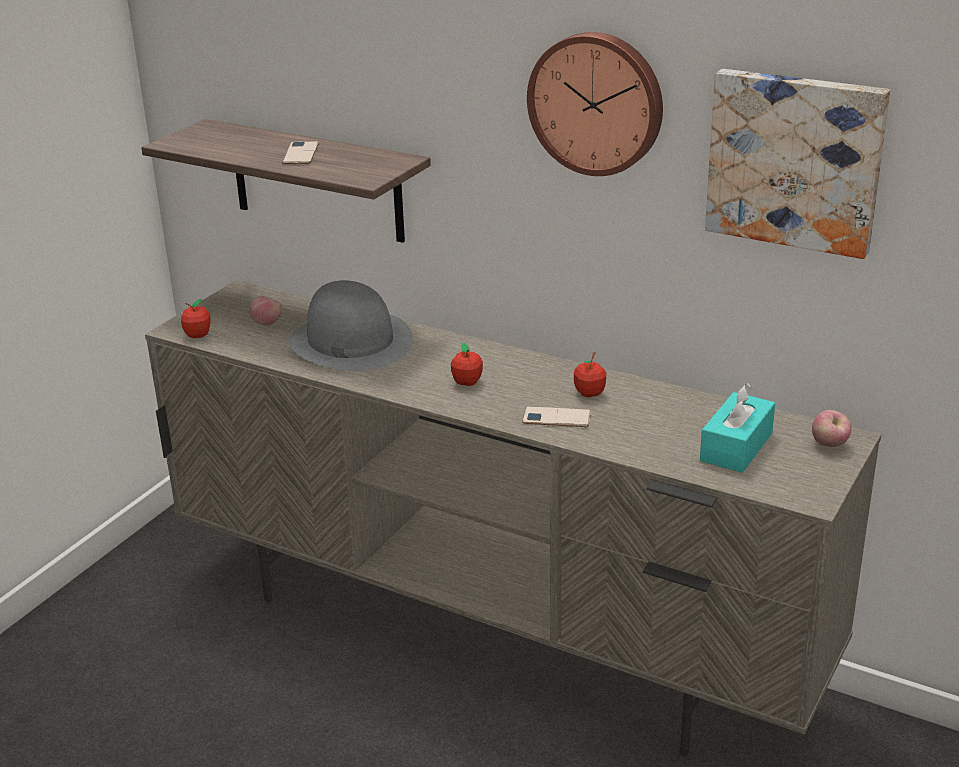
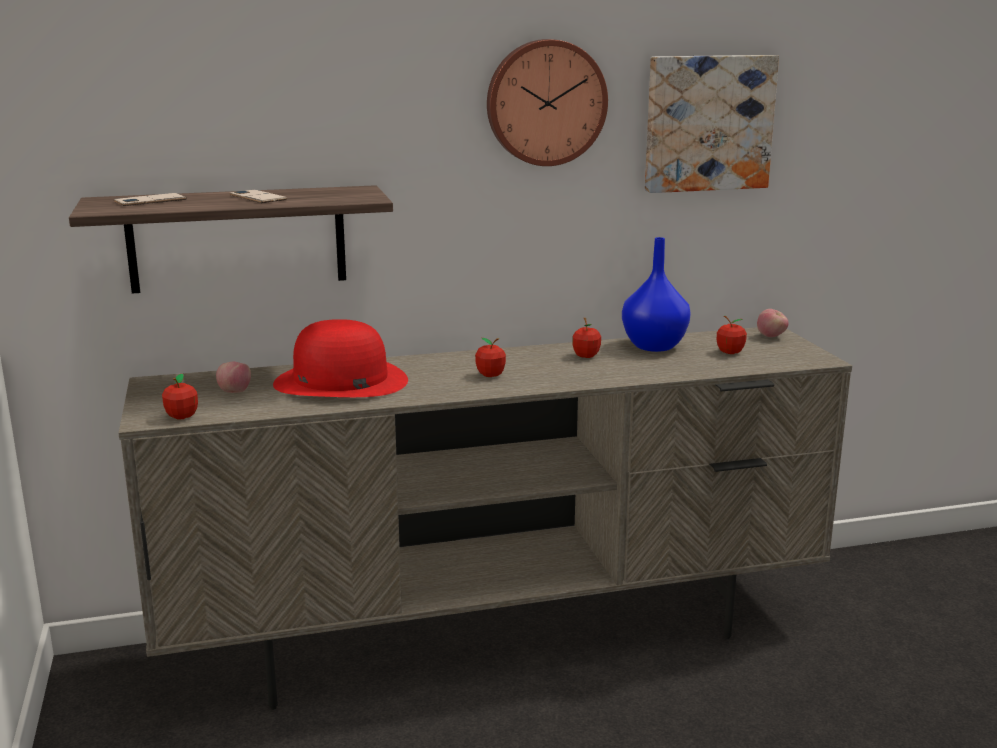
camera: 45 degrees left, 10 degrees down
(350, 342) = (340, 381): grey hat -> red hat
(556, 418) = (596, 372): phone -> phone (150, 200)
(678, 406) = (653, 346): none -> blue vase
(736, 447) = (730, 352): turquoise tissue box -> apple

